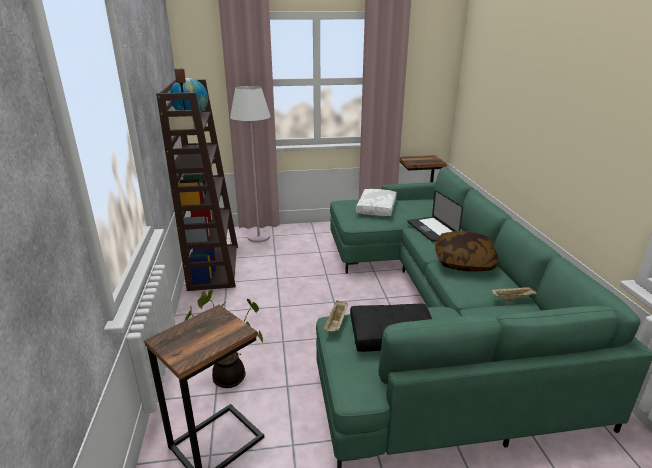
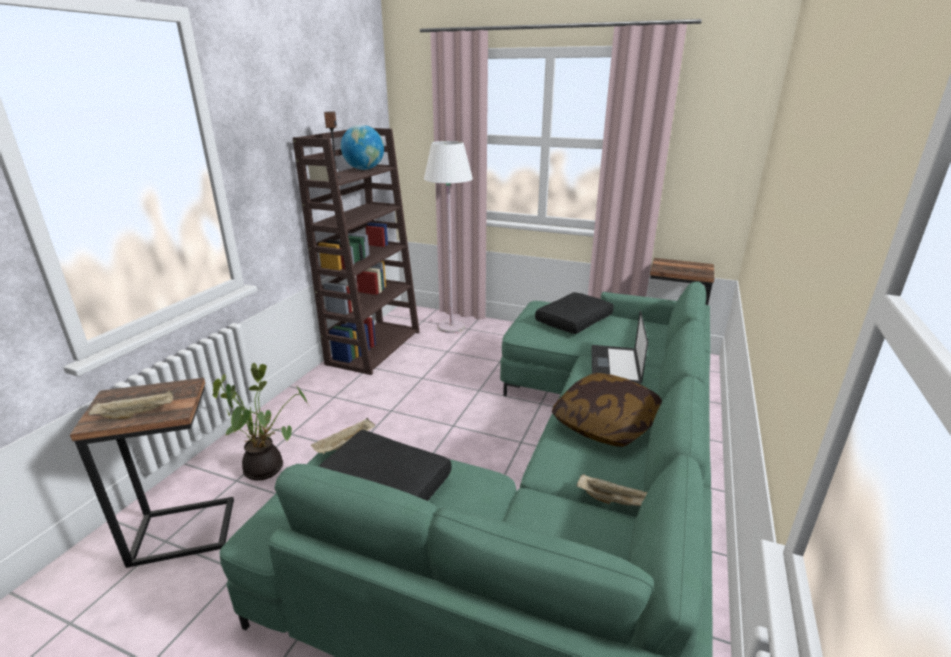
camera: 30 degrees right, 0 degrees up
(212, 342) = (137, 414): none -> beige tray
(377, 208) = (574, 321): white pillow -> black pillow

